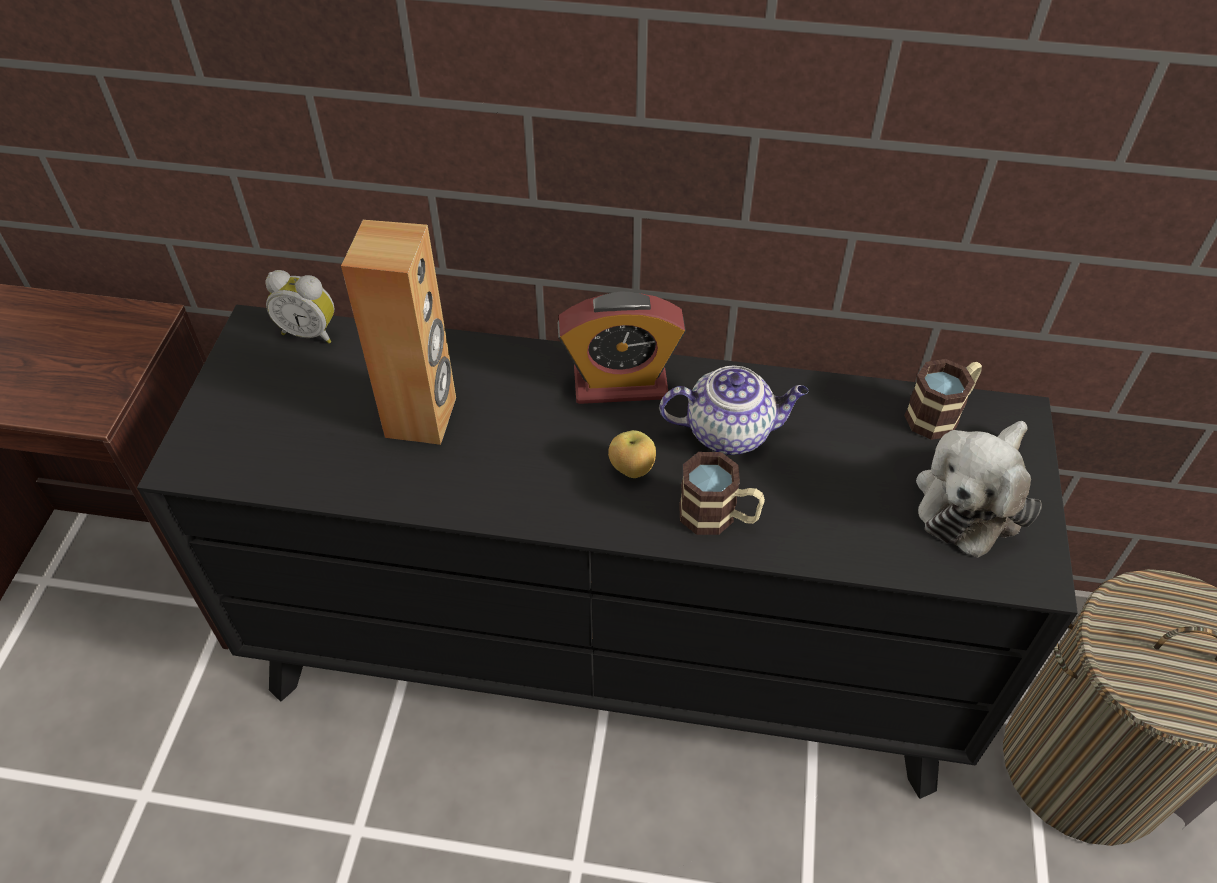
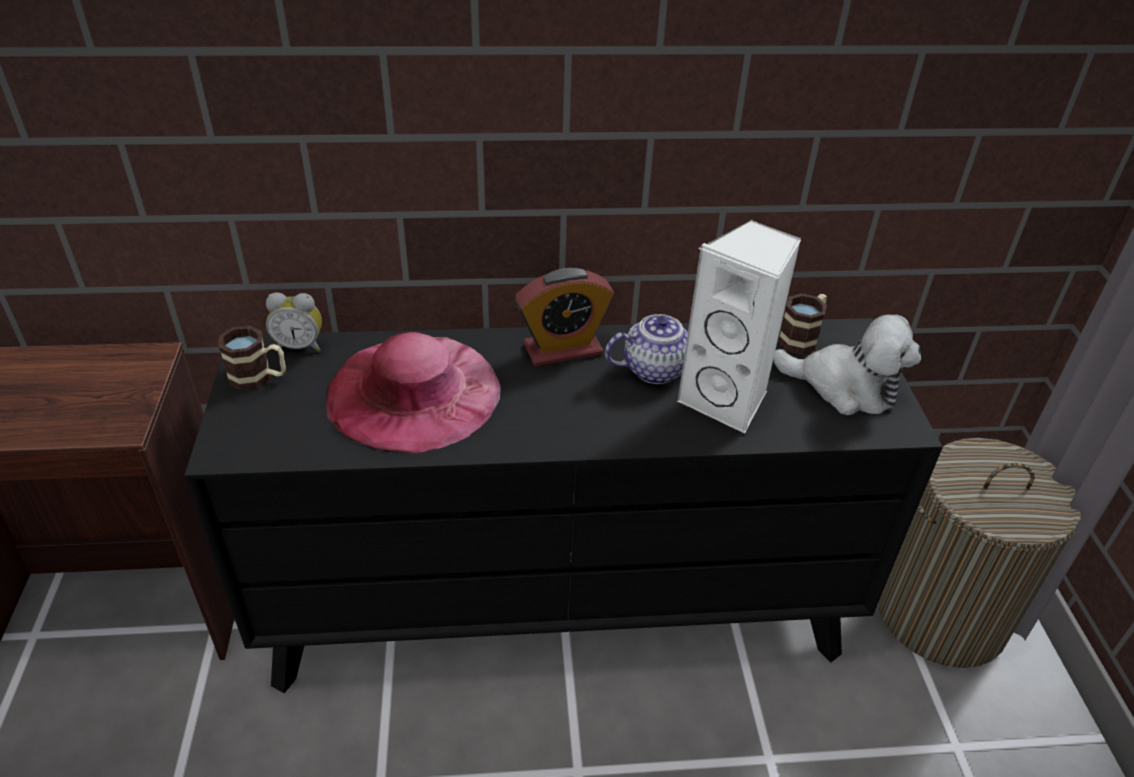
camera: 15 degrees left, 10 degrees down
(422, 417) = (413, 392): brown speaker -> pink hat
(631, 469) = (591, 404): apple -> none
(718, 516) = (668, 425): mug -> mug (259, 378)
(807, 493) = (727, 400): none -> white speaker
(972, 499) = (845, 387): plush toy -> plush toy turned 90 degrees counterclockwise

